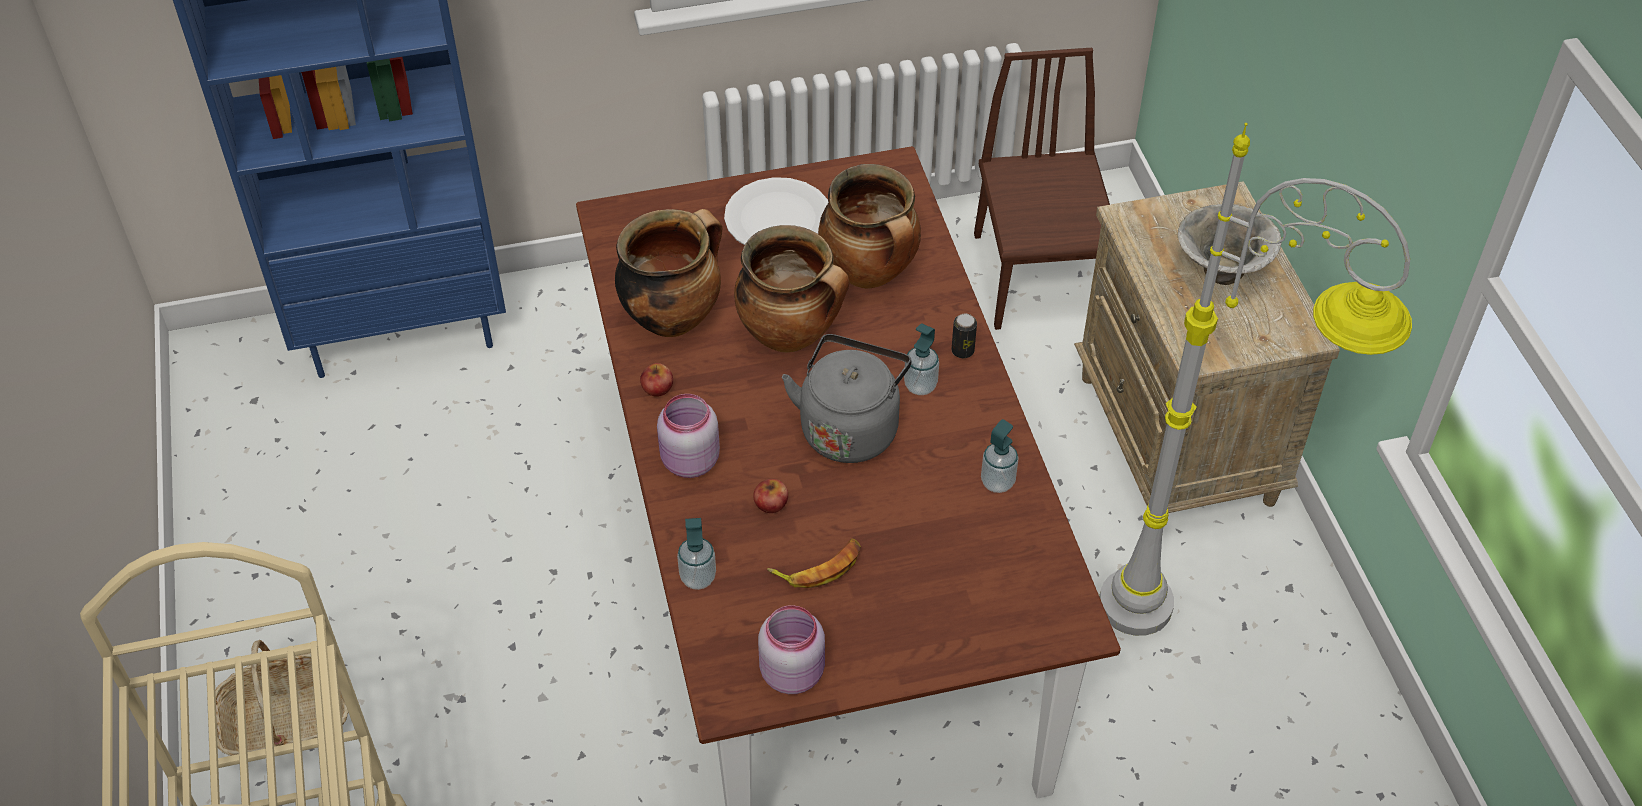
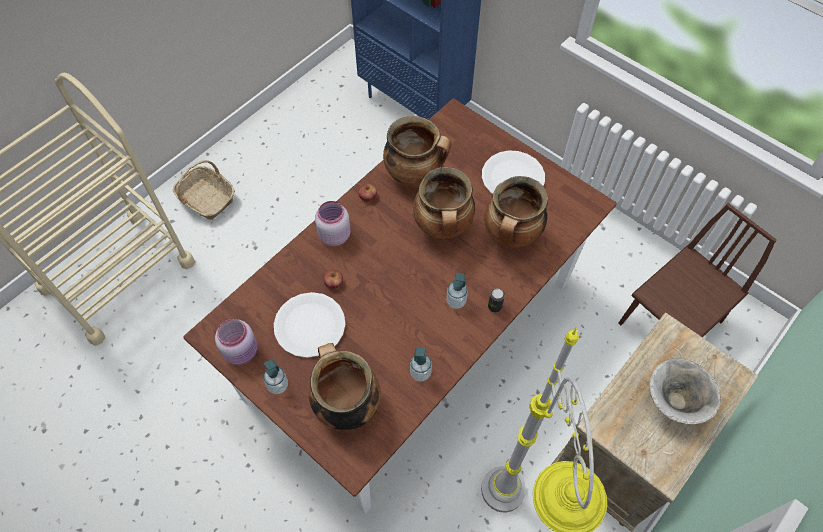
camera: 55 degrees right, 10 degrees up
(698, 578) = (270, 280): soap dispenser -> soap dispenser (278, 385)
(819, 567) = (310, 325): banana -> white plate
(850, 427) = (405, 287): grey kettle -> none
(981, 589) = (346, 405): none -> cooking pot

